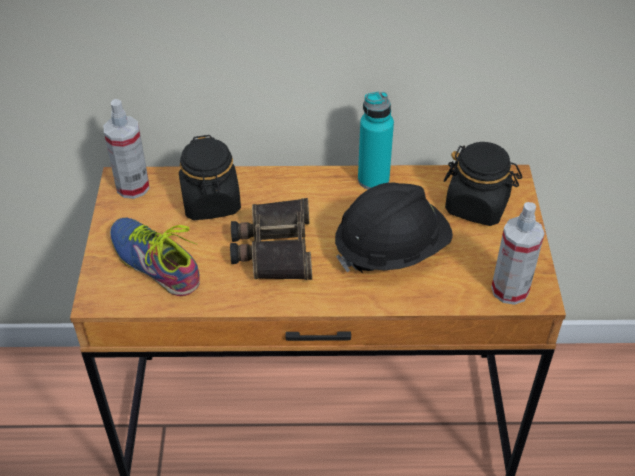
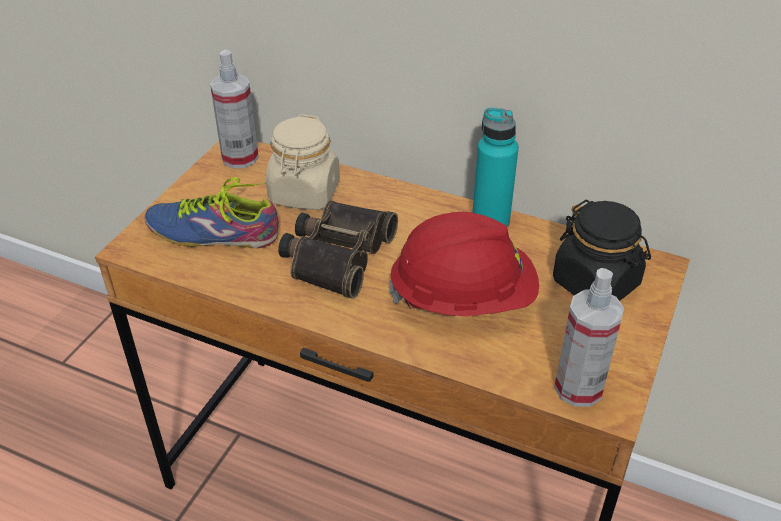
camera: 25 degrees right, 5 degrees down
(158, 260) = (214, 230): shoe -> shoe turned 60 degrees counterclockwise
(211, 202) = (304, 193): black jar -> beige jar
(391, 250) = (463, 298): black hard hat -> red hard hat

